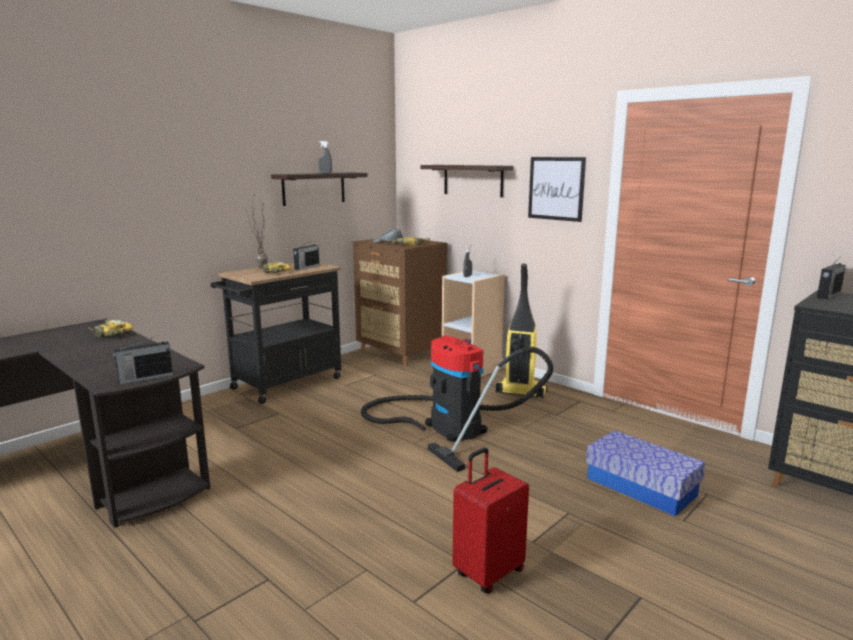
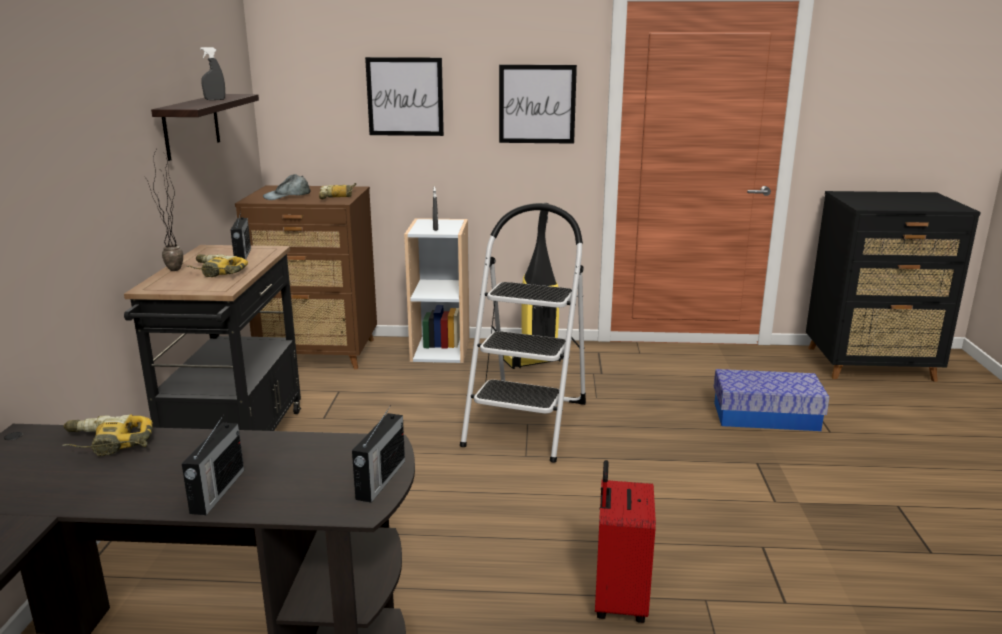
camera: 40 degrees left, 5 degrees up
(450, 426) = (528, 422): vacuum cleaner -> step ladder
(473, 180) = (405, 96): shelf -> picture
(488, 572) = (789, 545): red suitcase -> red suitcase (618, 601)
(828, 295) = (846, 195): radio -> radio (216, 492)

